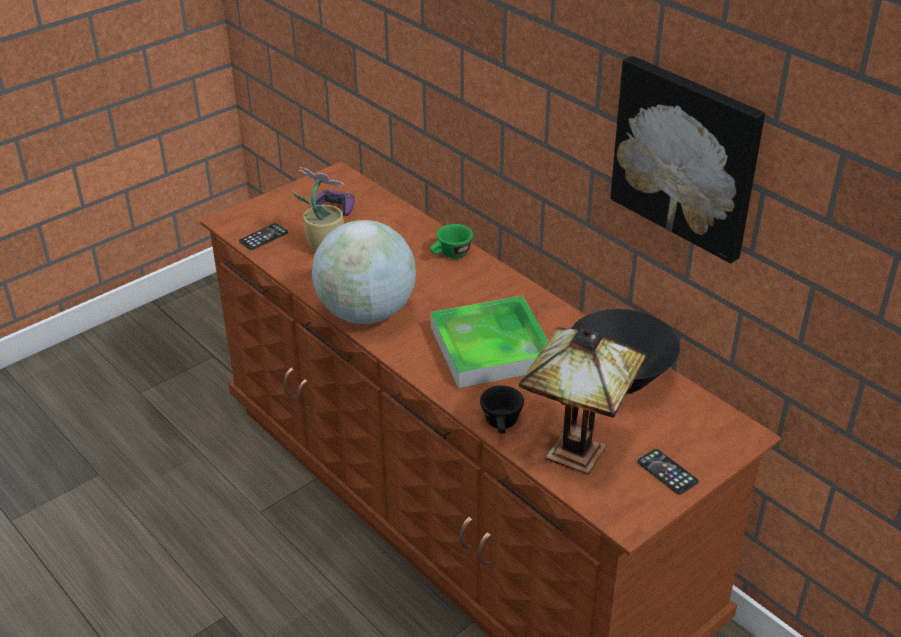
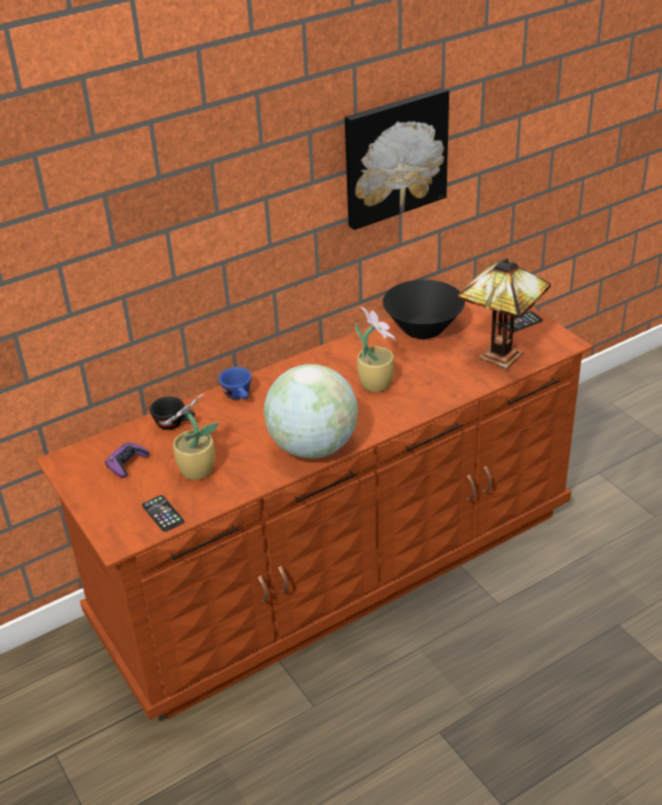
camera: 80 degrees left, 0 degrees up
(450, 255) = (239, 396): green cup -> blue cup
(491, 347) = (376, 383): tray -> potted plant
(502, 425) = (468, 385): black cup -> black cup (174, 423)

